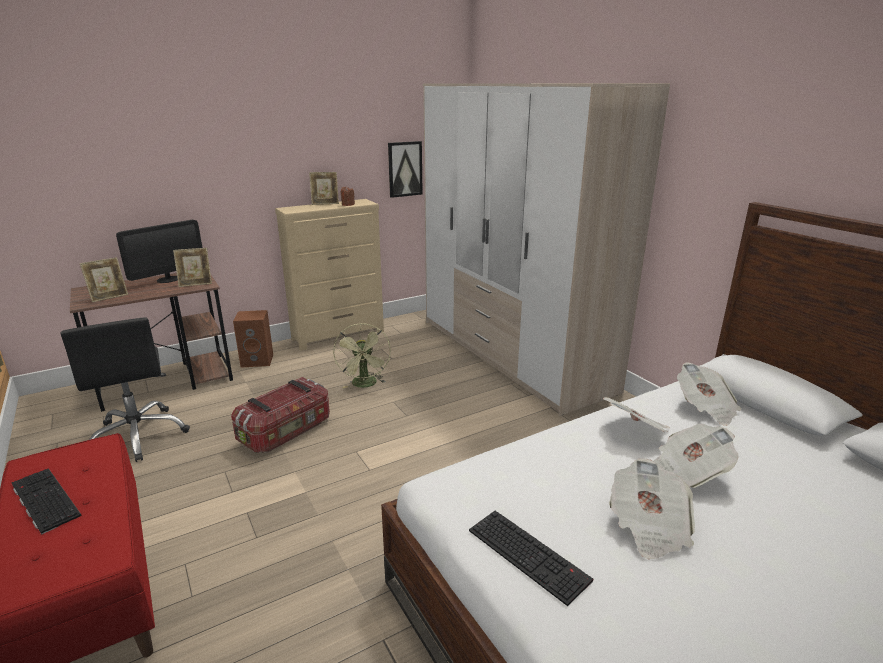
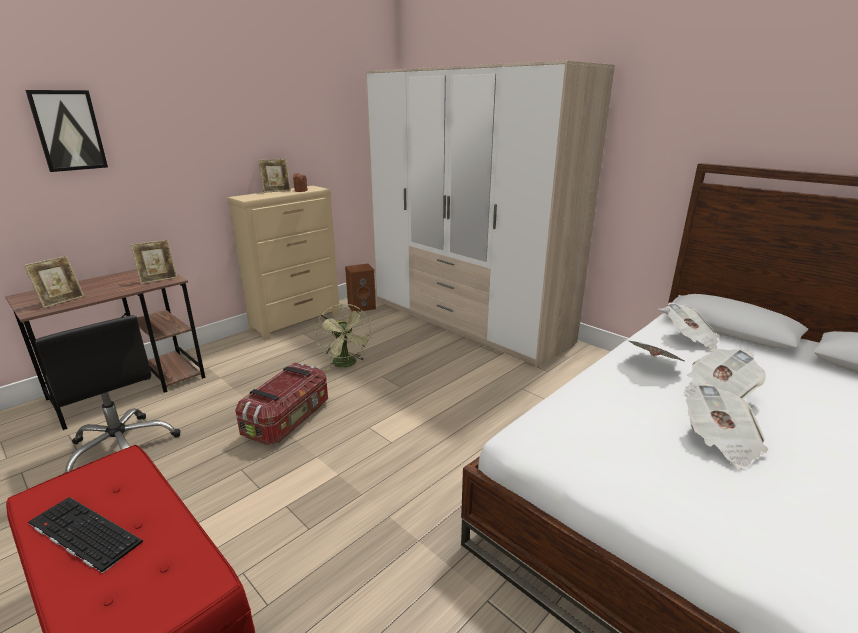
camera: 15 degrees left, 0 degrees up
(168, 279) = (123, 278): monitor -> none
(258, 360) = (223, 355): brown speaker -> brown speaker (362, 306)
(405, 169) = (346, 156): picture -> picture (68, 130)
(530, 554) = (646, 485): keyboard -> none

